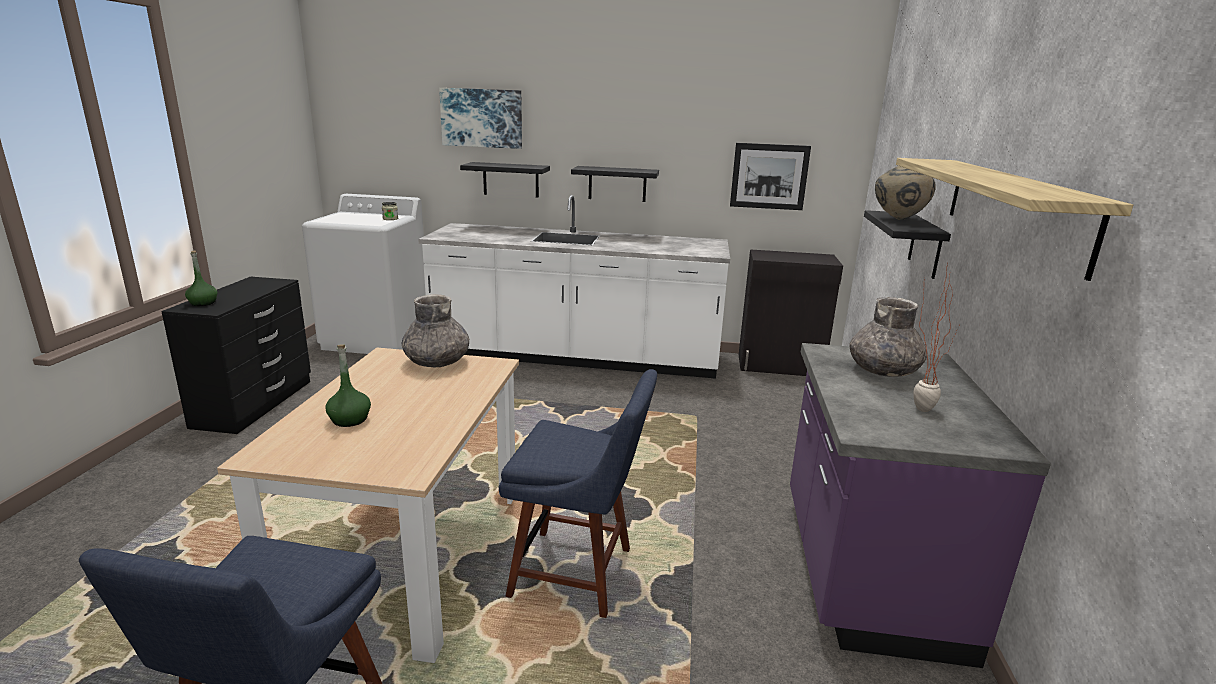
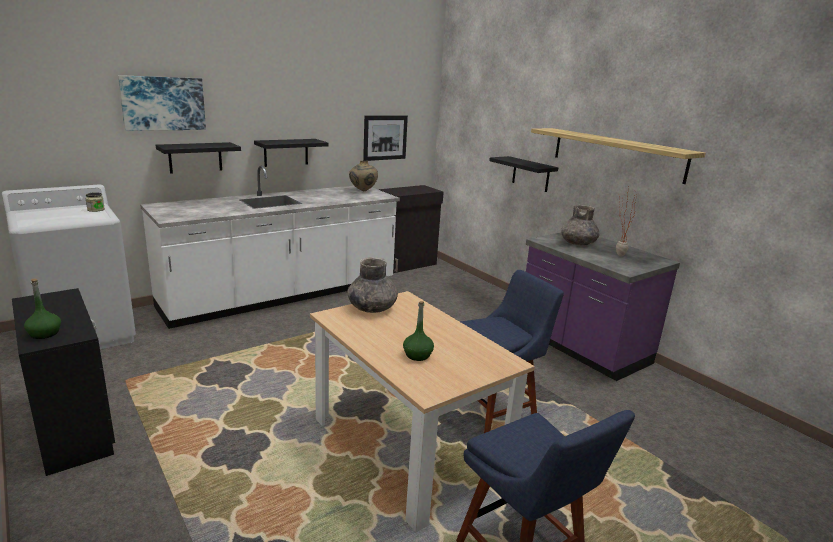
camera: 45 degrees left, 0 degrees up
(898, 219) = (519, 161): beige vase -> beige vase (363, 191)

